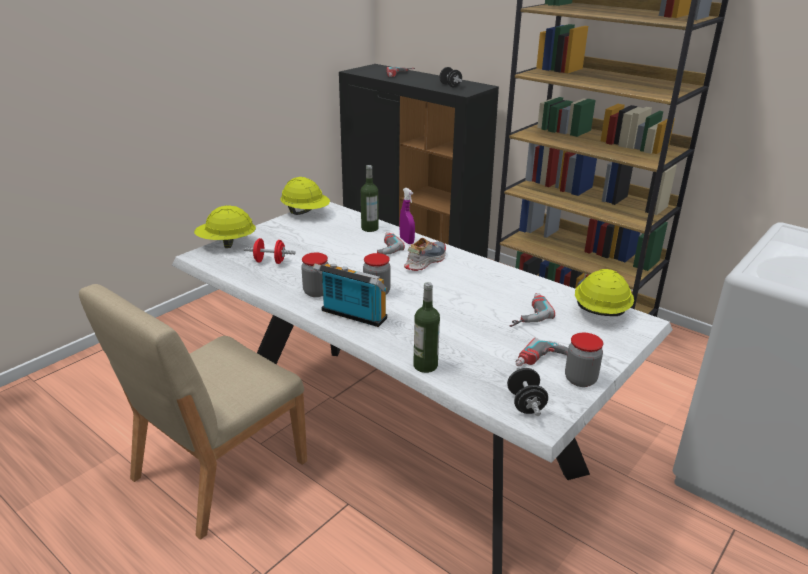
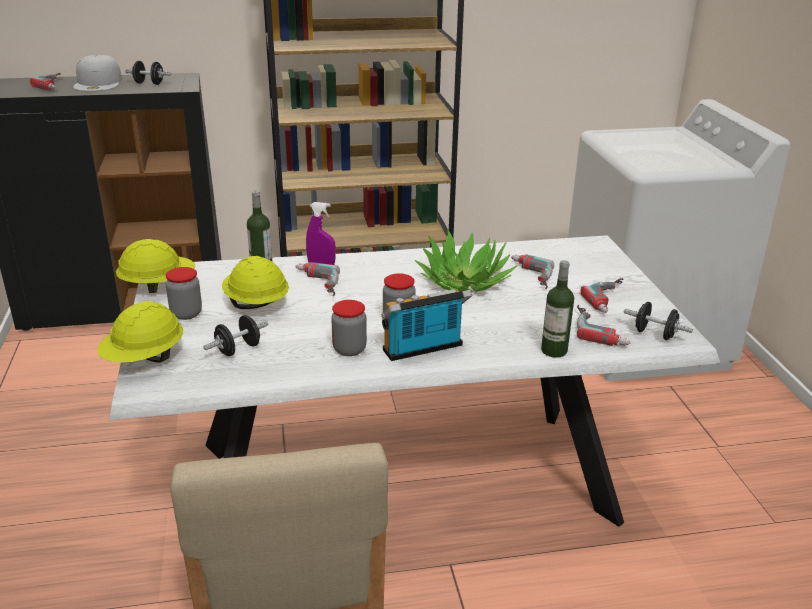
camera: 50 degrees left, 0 degrees up
(270, 261) = (238, 349): red dumbbell -> black dumbbell
(424, 79) = (99, 83): none -> white cap
(425, 261) = (376, 275): shoe -> none
(470, 293) = (464, 281): none -> potted plant
(491, 375) = (601, 329): none -> power drill
(580, 379) = (645, 300): jar -> jar (186, 313)
(600, 311) = (564, 249): yellow hard hat -> yellow hard hat (256, 304)

